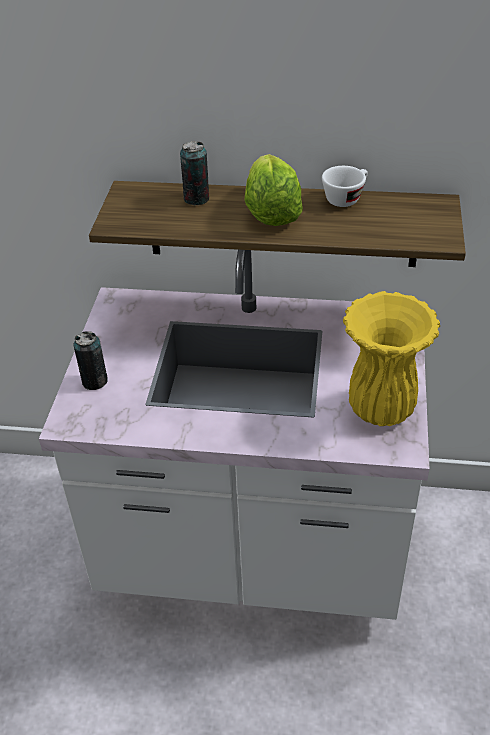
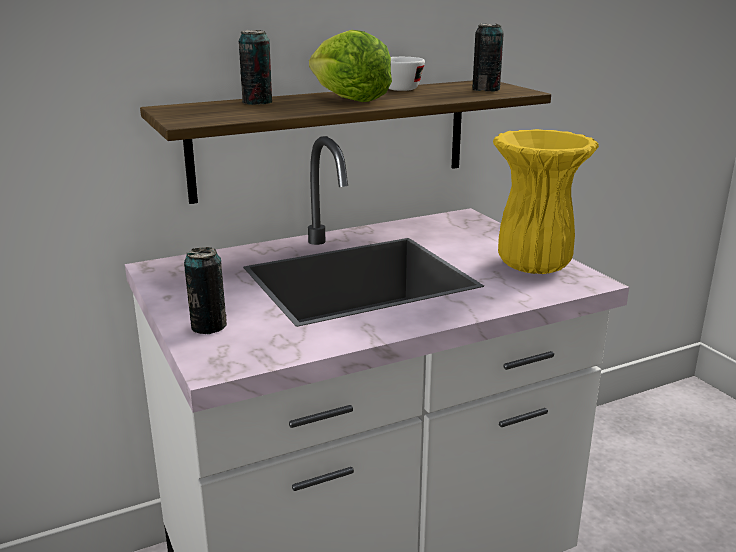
camera: 35 degrees left, 20 degrees down
(413, 226) = (486, 90): none -> can

